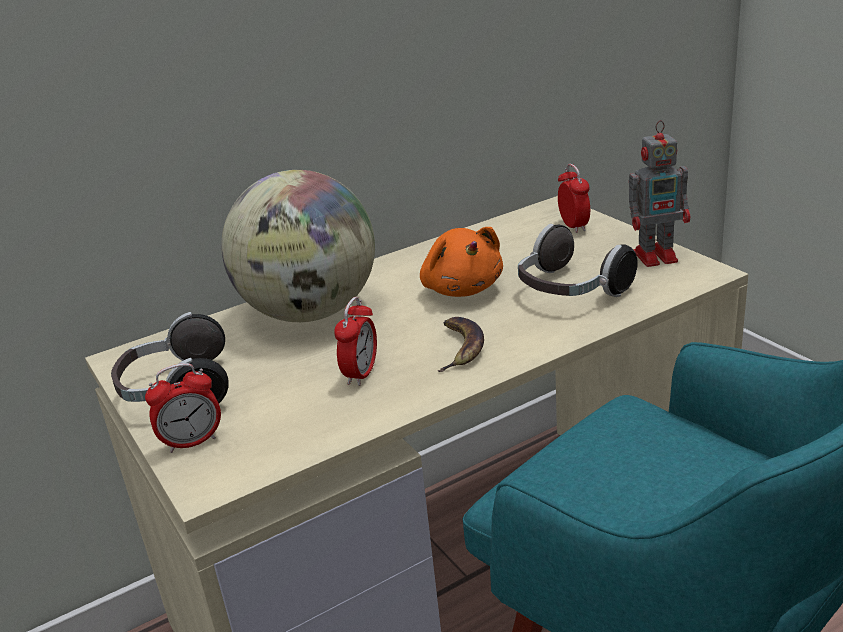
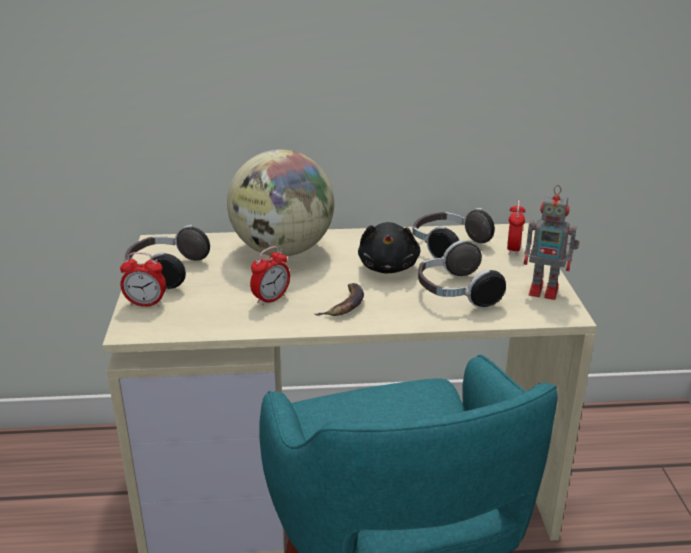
camera: 25 degrees right, 0 degrees up
(461, 288) = (388, 267): orange plush toy -> black plush toy
(501, 246) = (447, 247): none -> headphones

